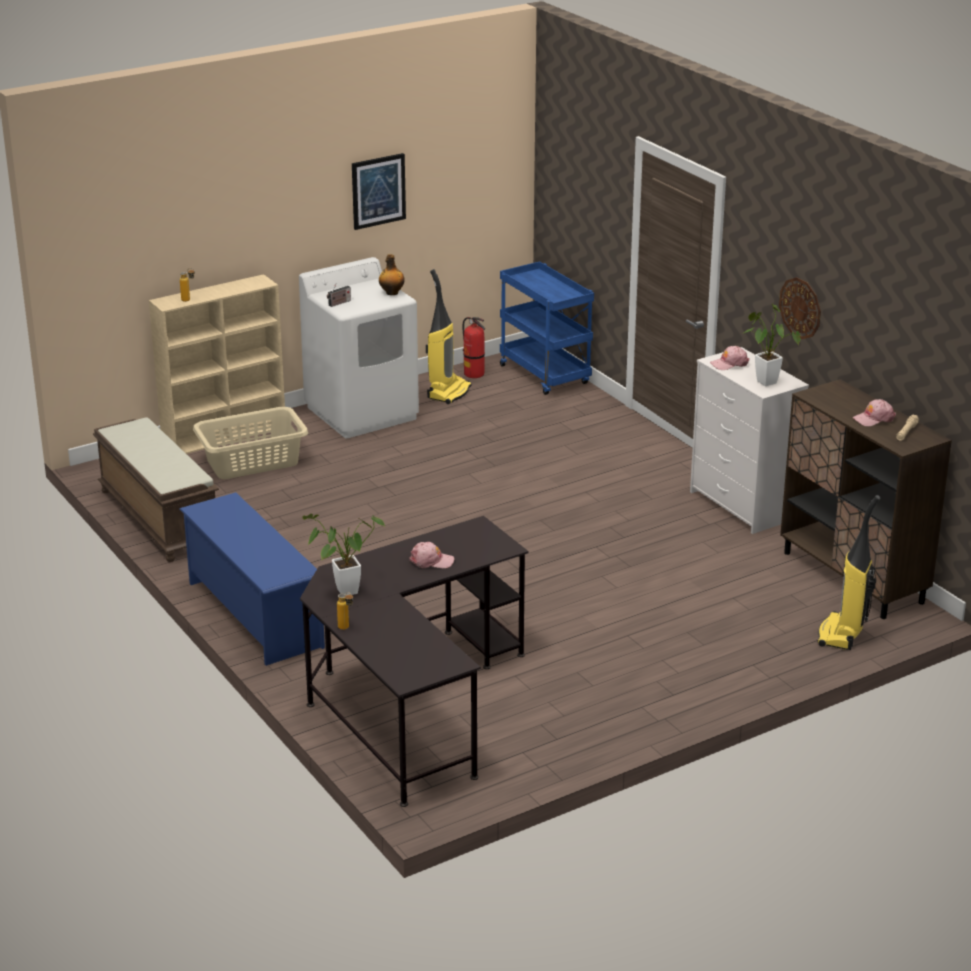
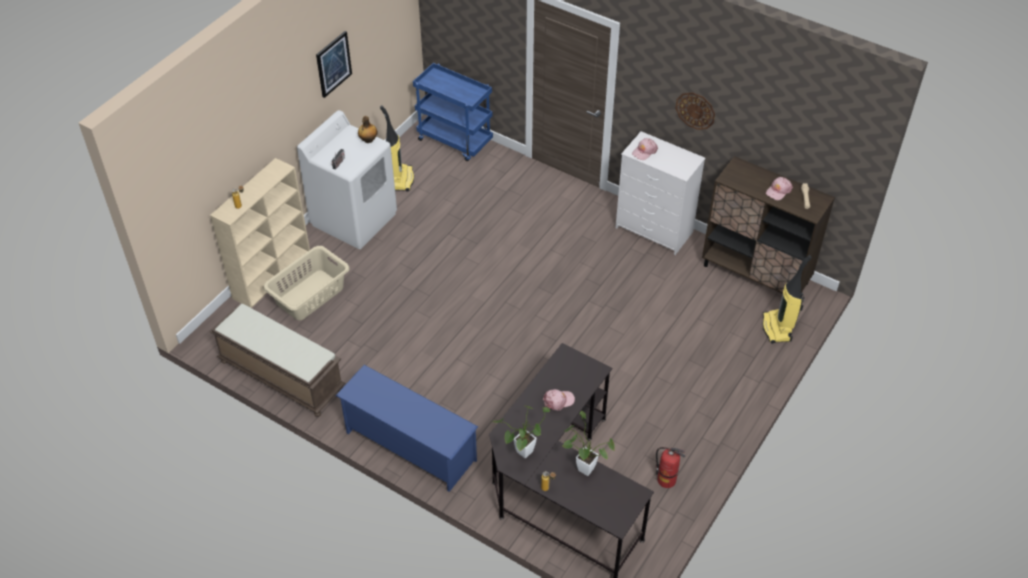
camera: 25 degrees left, 20 degrees up
(474, 374) = (406, 154): fire extinguisher -> fire extinguisher (666, 480)
(764, 380) = (676, 162): potted plant -> potted plant (583, 467)

